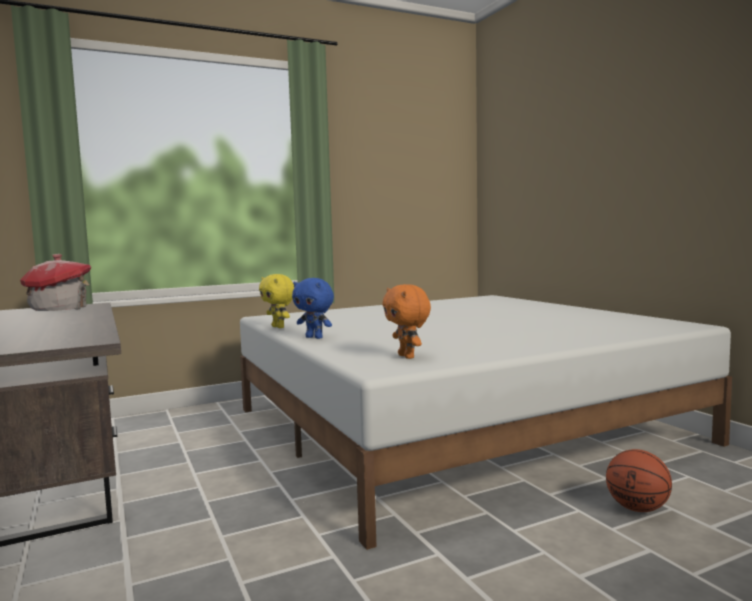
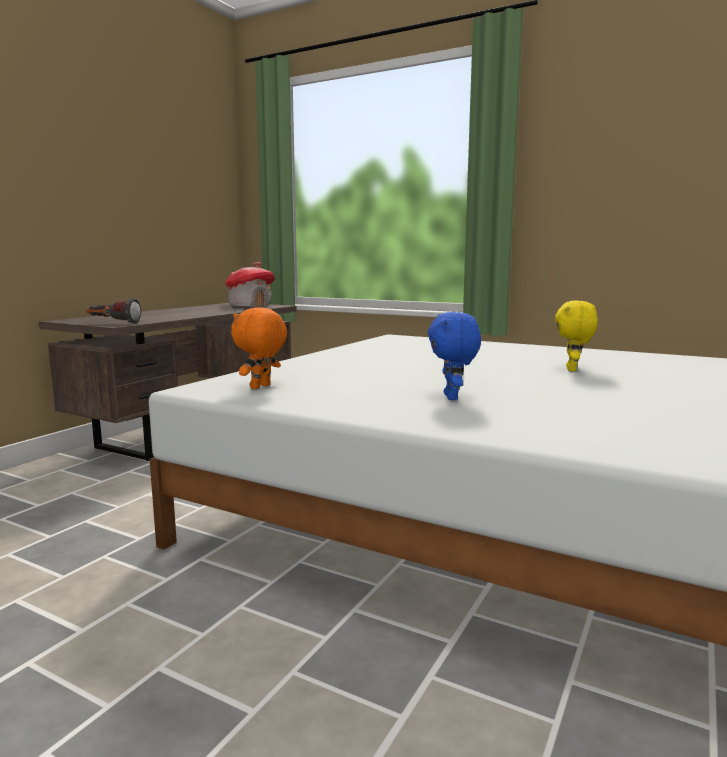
camera: 55 degrees right, 5 degrees up
(70, 341) = (113, 323): none -> flashlight
(279, 327) = (351, 346): yellow plush toy -> yellow plush toy (573, 369)
(315, 337) = (317, 358): blue plush toy -> blue plush toy (453, 397)
(637, 508) = (373, 684): basketball -> none

